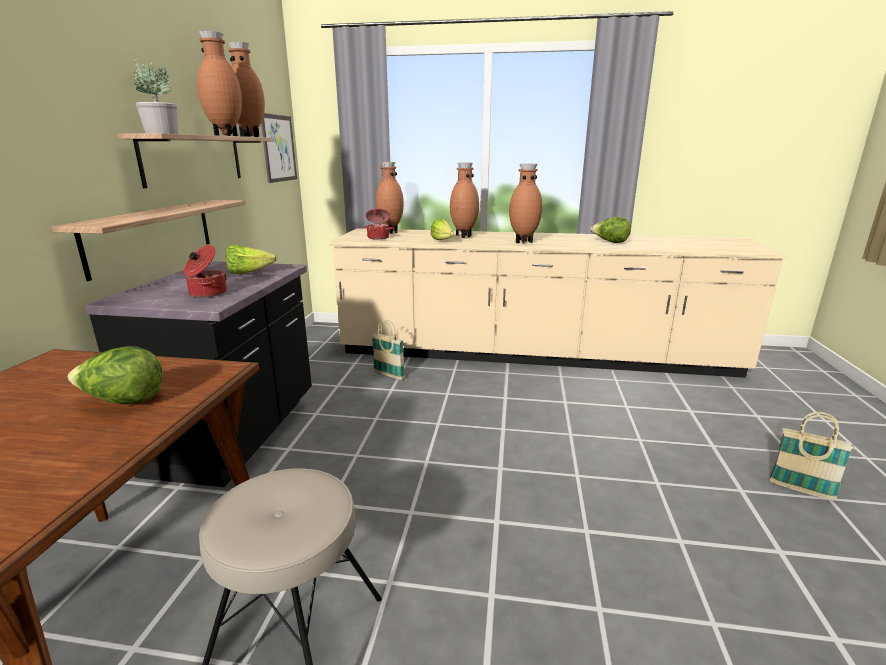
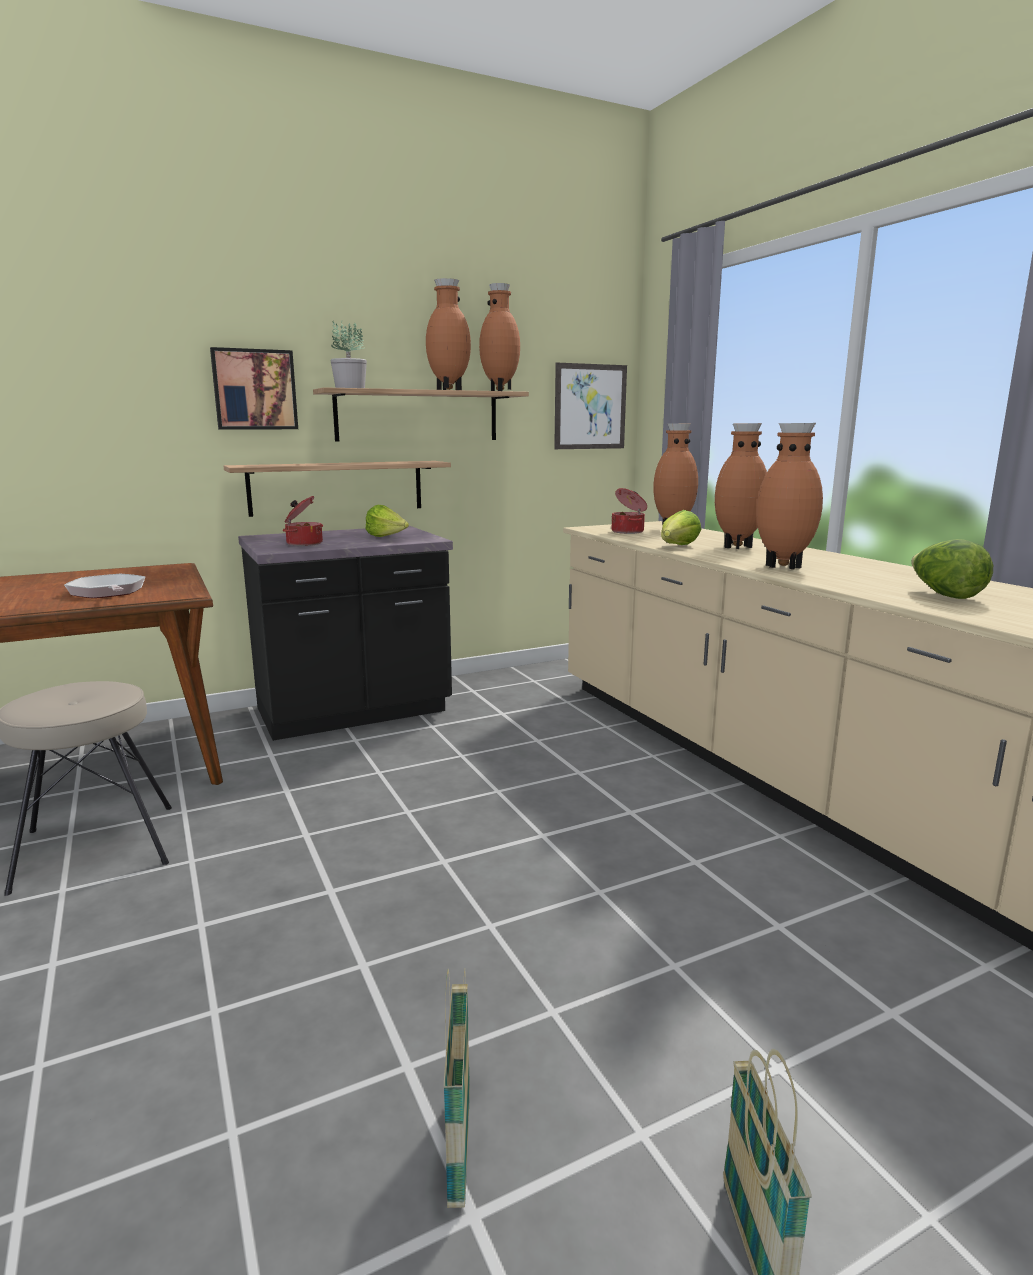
camera: 55 degrees right, 5 degrees down
(65, 133) = (254, 390): none -> picture
(124, 401) = (108, 593): lettuce -> frying pan
(389, 375) = (568, 727): basket -> basket (459, 1148)

